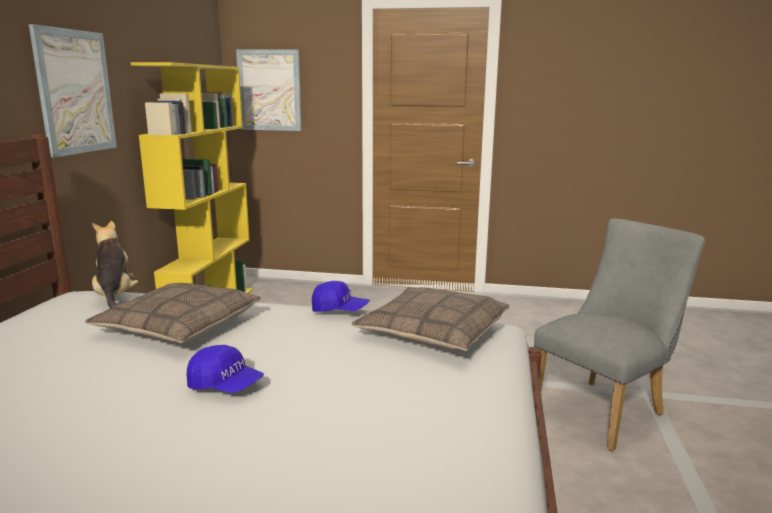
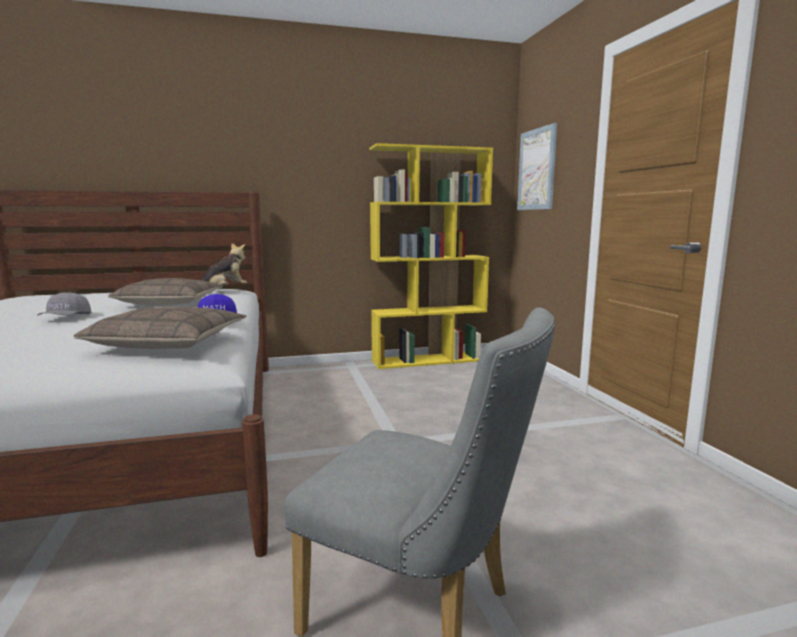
camera: 65 degrees right, 5 degrees down
(75, 92) = (308, 168): picture -> none
(225, 386) = (65, 318): blue cap -> grey cap

